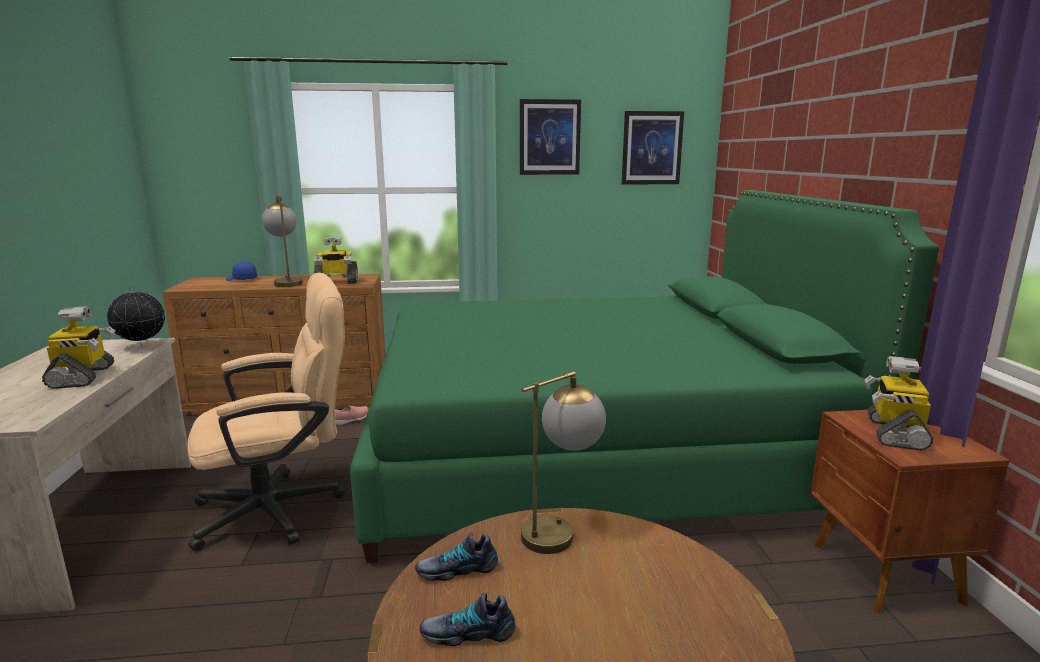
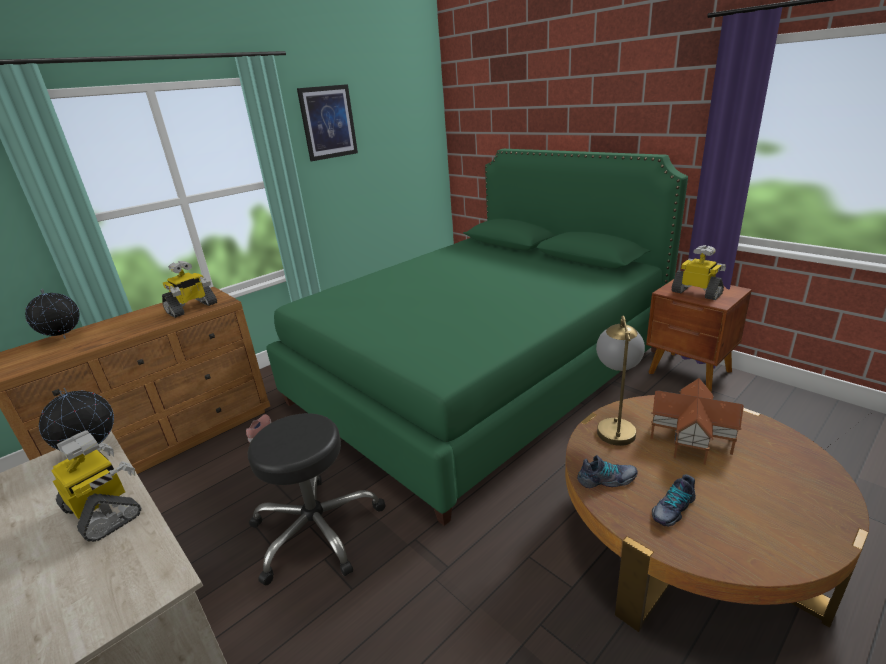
camera: 35 degrees left, 10 degrees up
(241, 279) = (64, 339): blue cap -> globe
(282, 508) = (316, 530): beige office chair -> black stool
(286, 282) = (133, 325): table lamp -> none
(457, 569) = (607, 480): shoe -> shoe turned 135 degrees counterclockwise
(622, 589) = (691, 439): none -> toy house
(652, 148) = (404, 122): picture -> none
(894, 433) = (697, 293): toy robot -> toy robot turned 150 degrees clockwise

